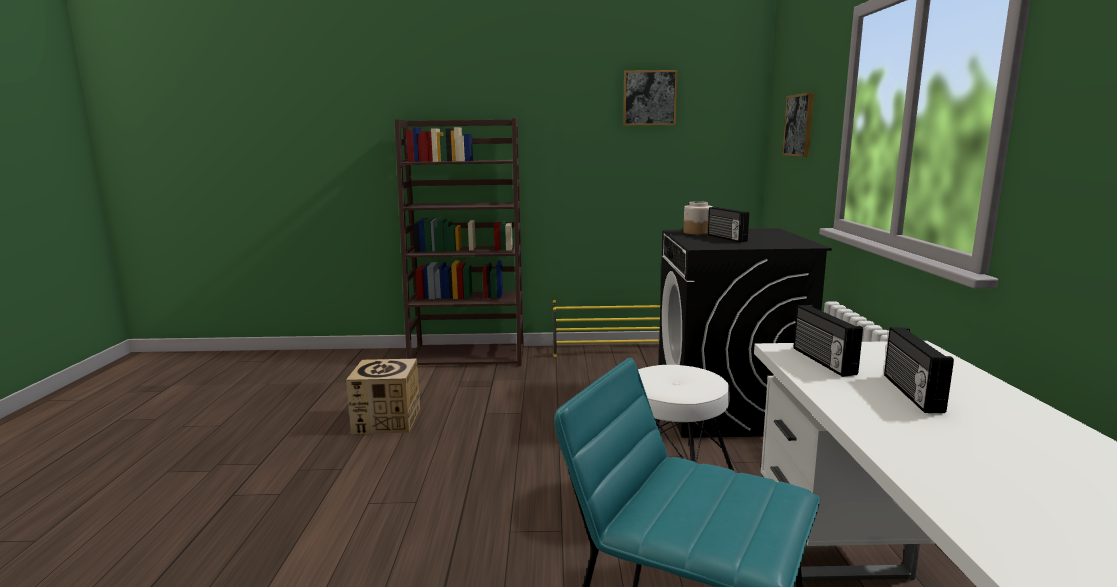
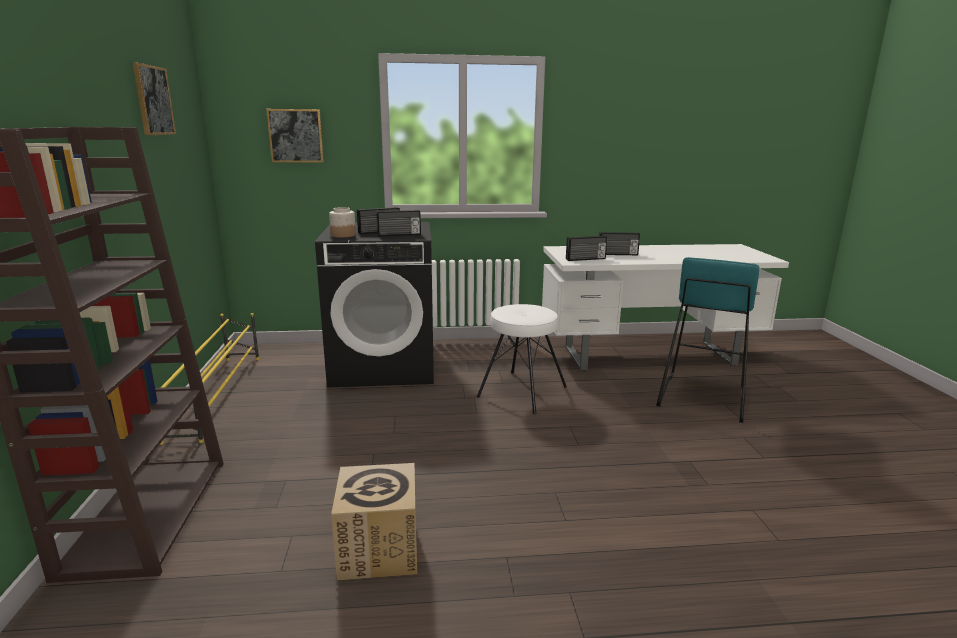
camera: 95 degrees left, 5 degrees up
(712, 242) = (399, 235): none -> radio

